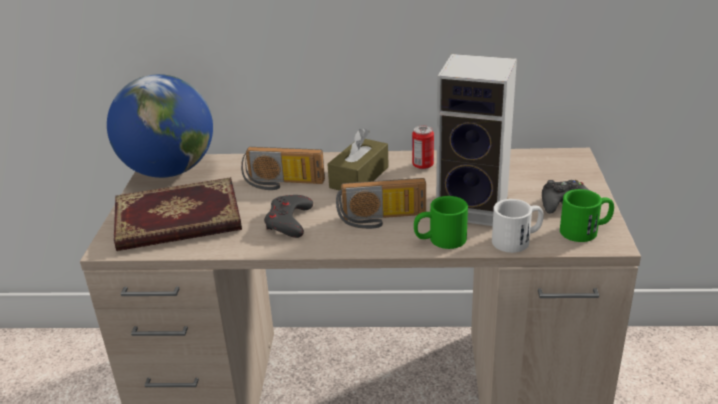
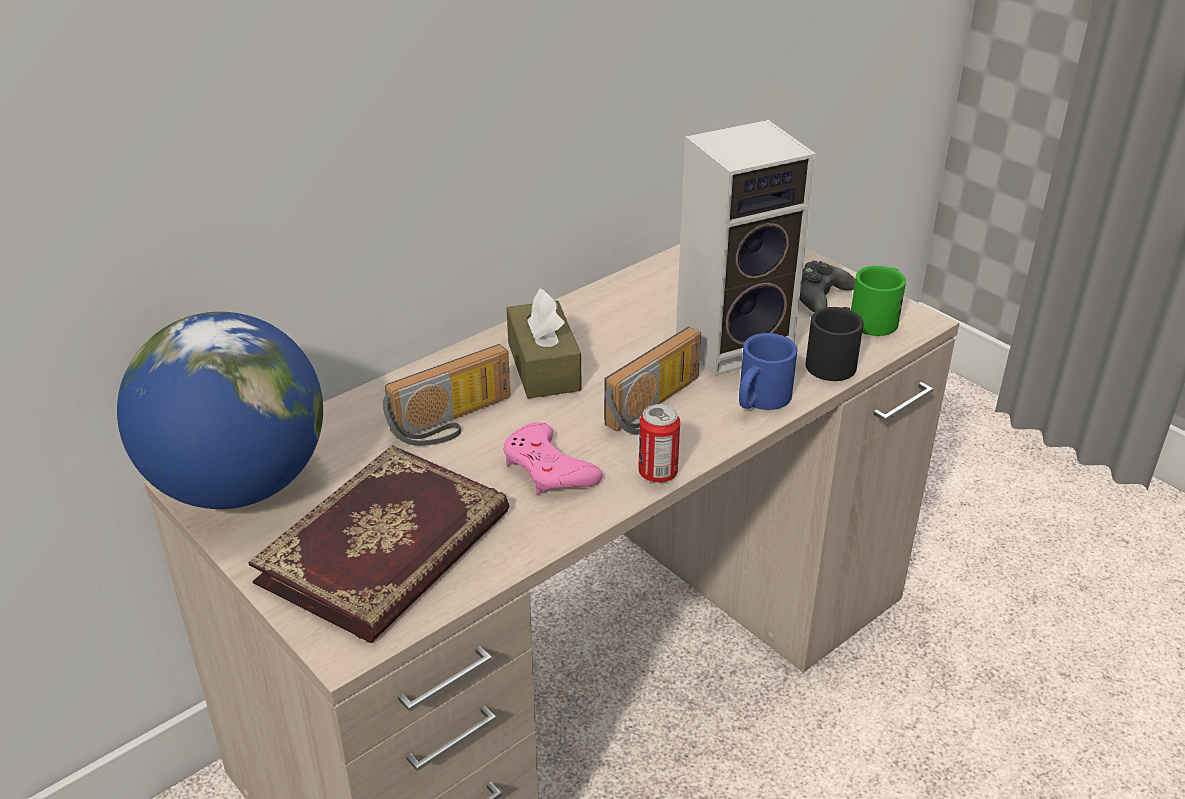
camera: 45 degrees left, 5 degrees up
(289, 221) = (548, 468): grey game controller -> pink game controller
(423, 165) = (597, 316): can -> can (657, 473)
(440, 240) = (759, 400): green mug -> blue mug
(517, 240) = (833, 360): white mug -> black mug

